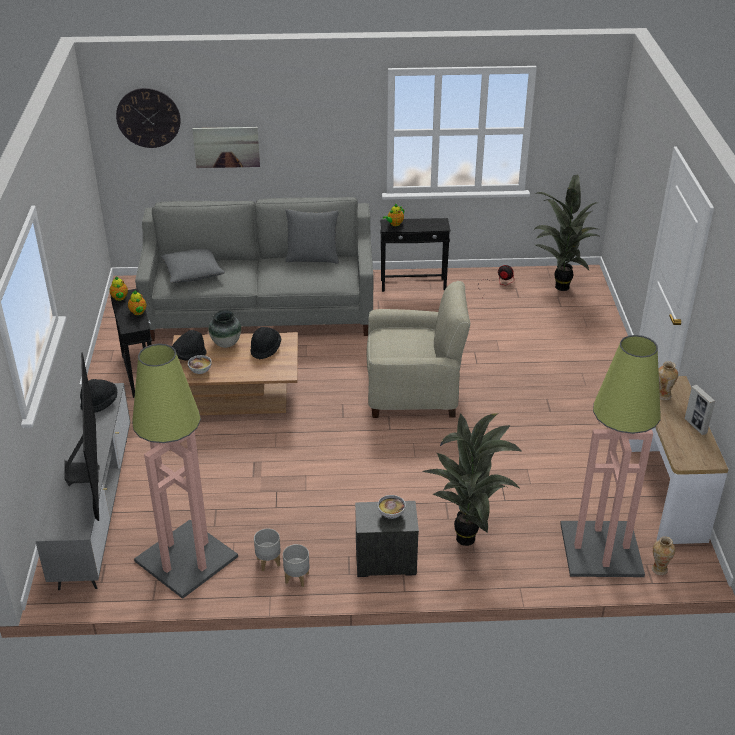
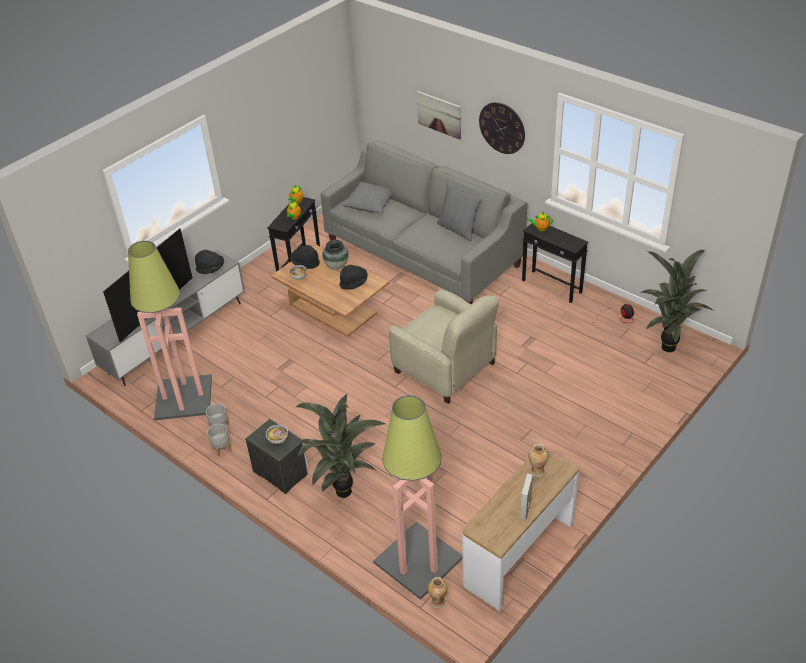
camera: 45 degrees right, 5 degrees up
(148, 118) = (390, 72): wall clock -> wall clock (502, 128)

